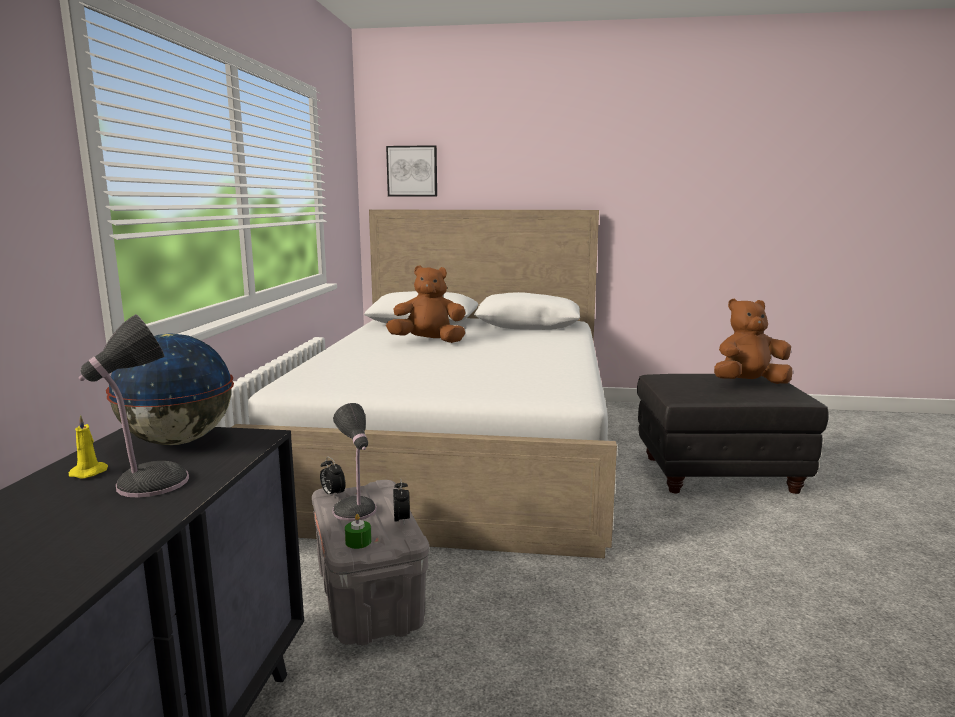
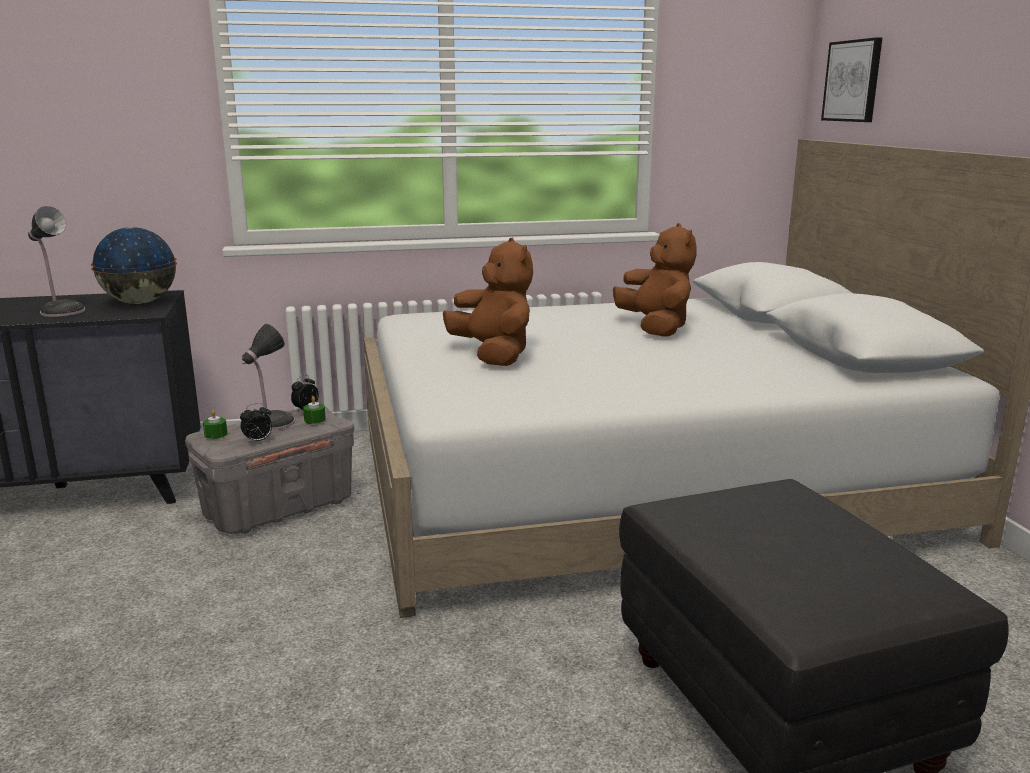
camera: 70 degrees right, 5 degrees up
(90, 472) = (85, 300): yellow candle -> none
(367, 492) = (314, 420): none -> green candle
(748, 383) = (837, 568): brown plush toy -> brown plush toy (493, 356)

